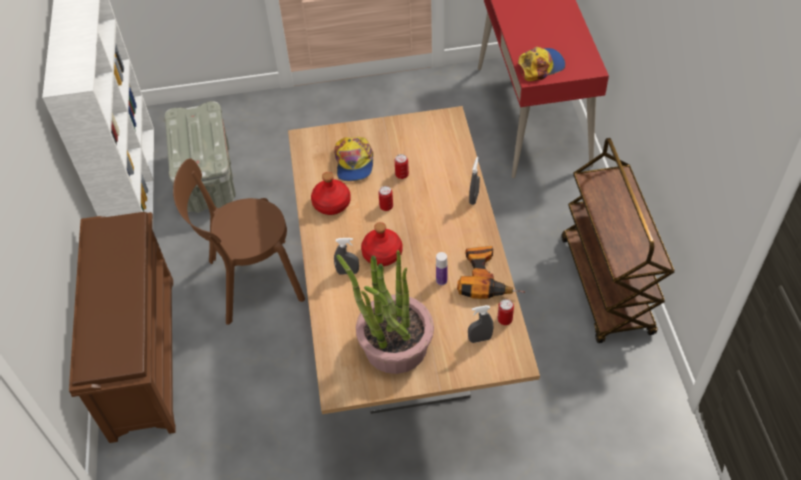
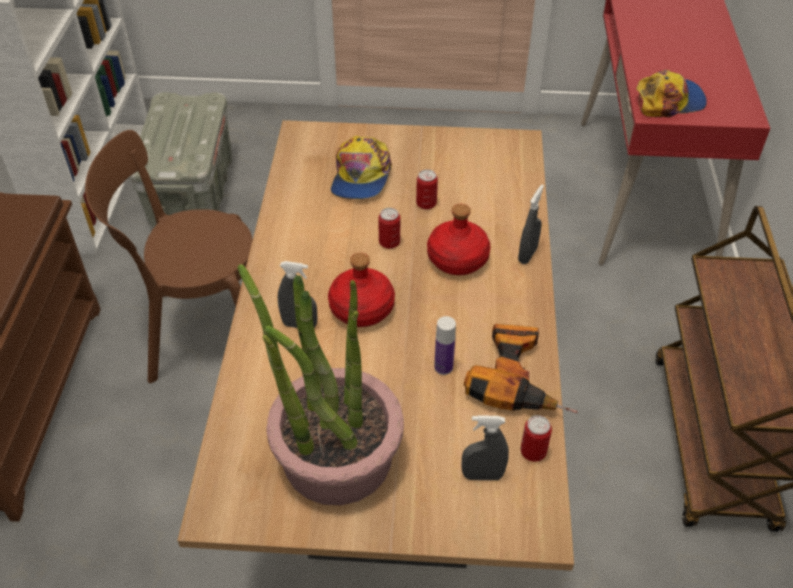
camera: 10 degrees right, 5 degrees down
(331, 204) = (308, 224): red bottle -> red bottle (457, 259)

